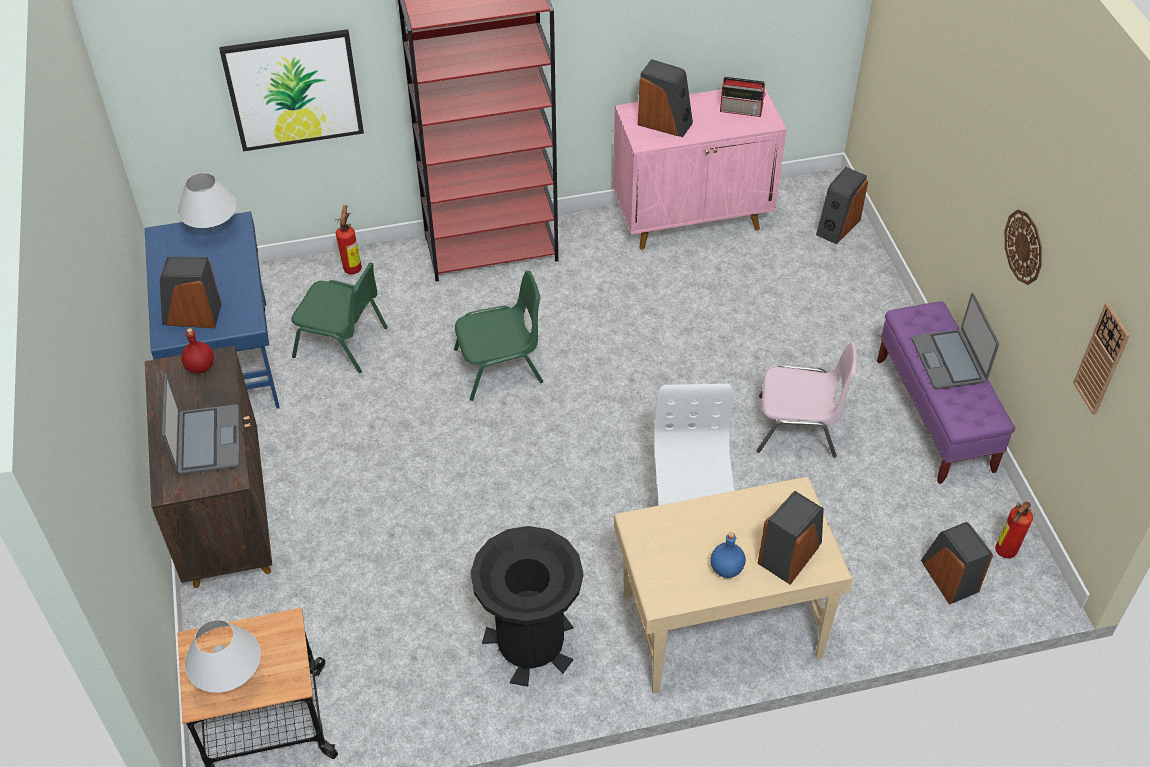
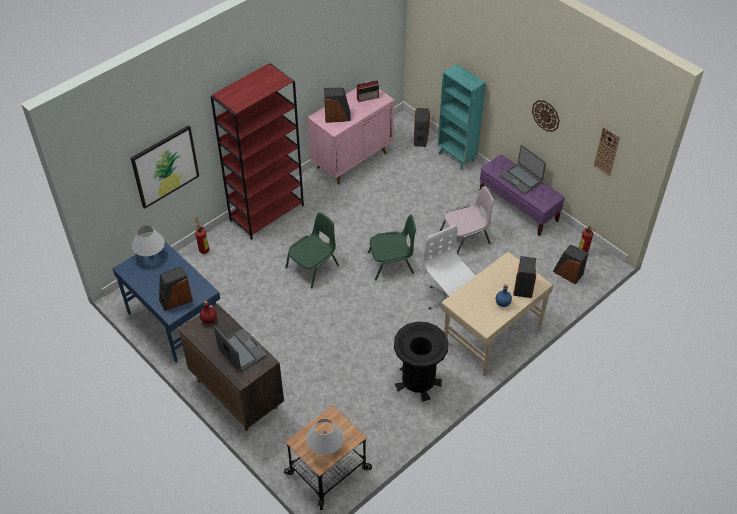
camera: 30 degrees left, 0 degrees up
(342, 342) = (227, 288): green chair -> green chair (391, 263)
(879, 283) = (456, 157): none -> turquoise bookcase

